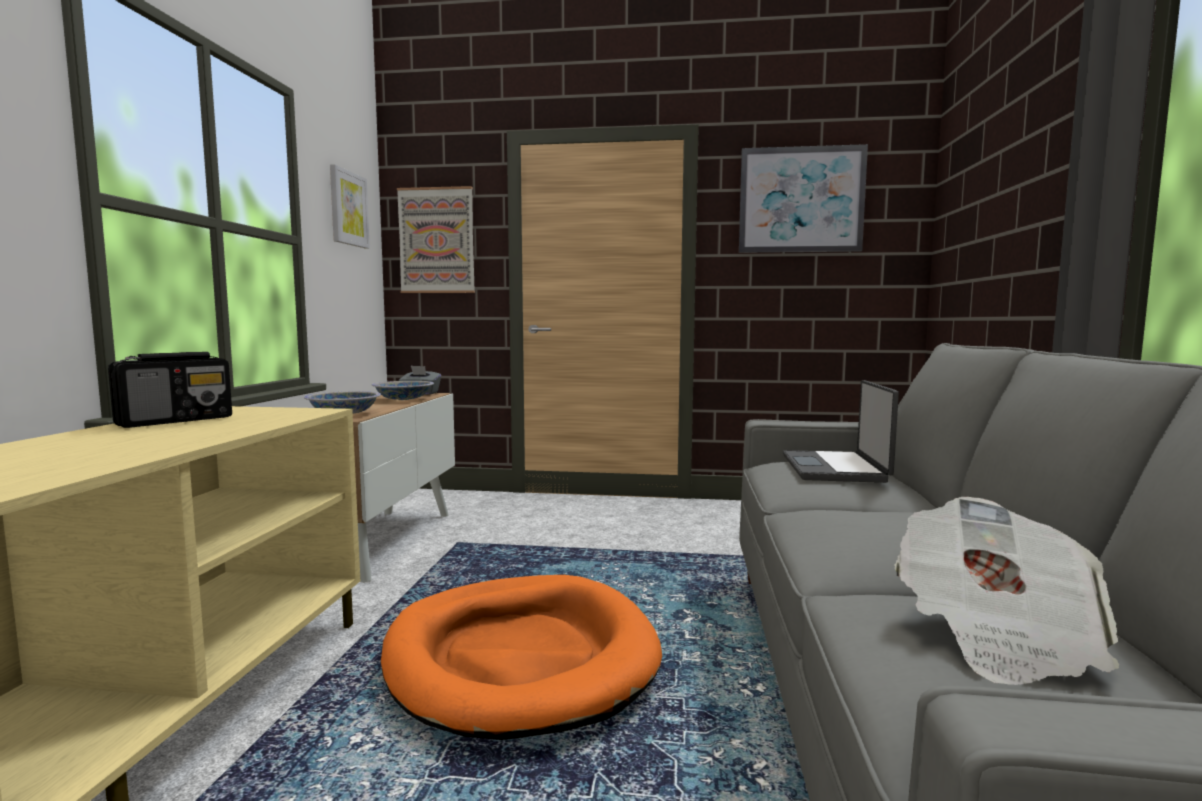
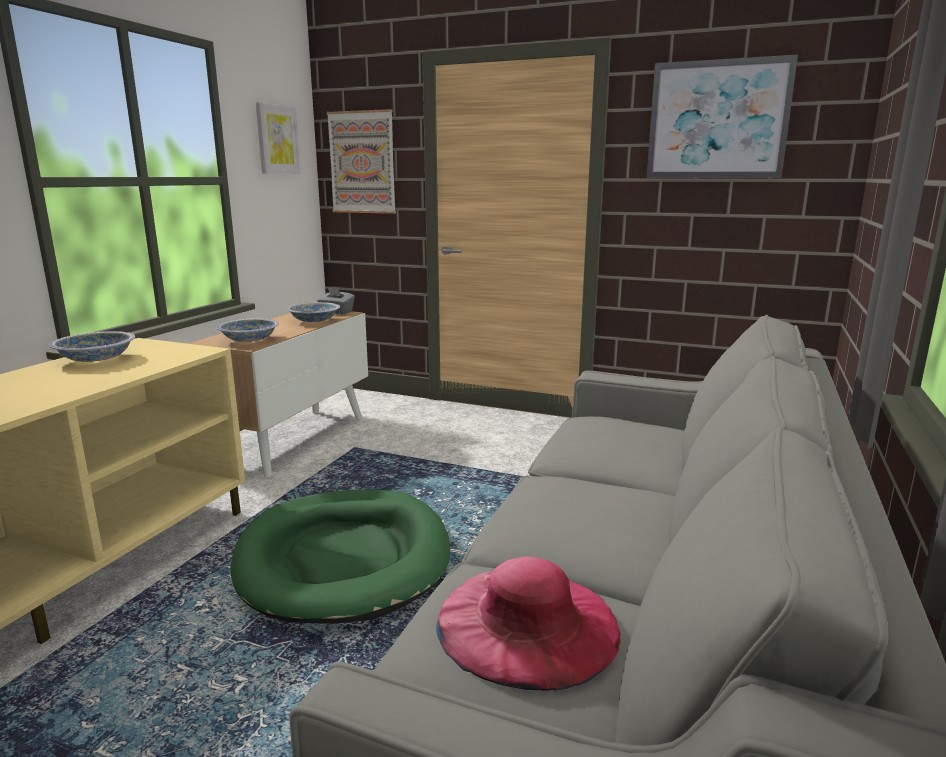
camera: 15 degrees right, 10 degrees up
(176, 421) = (96, 359): radio -> bowl
(520, 658) = (343, 559): orange dog bed -> green dog bed
(836, 469) = (630, 432): laptop -> none
(995, 635) = (527, 623): newspaper -> pink hat

